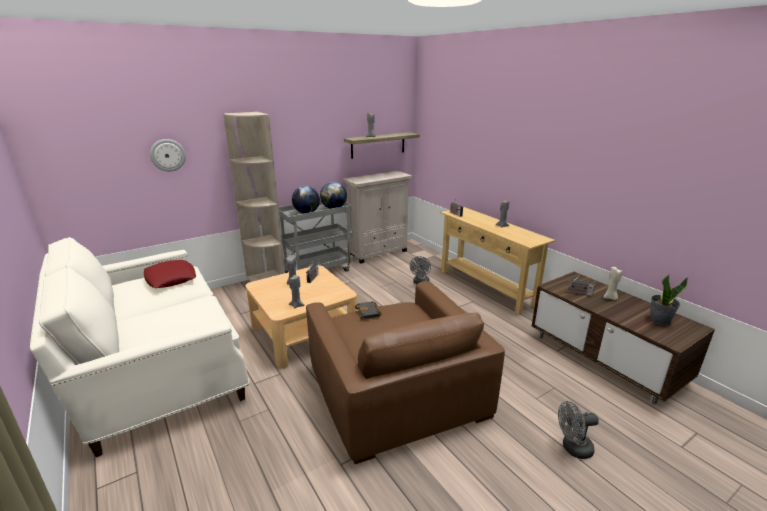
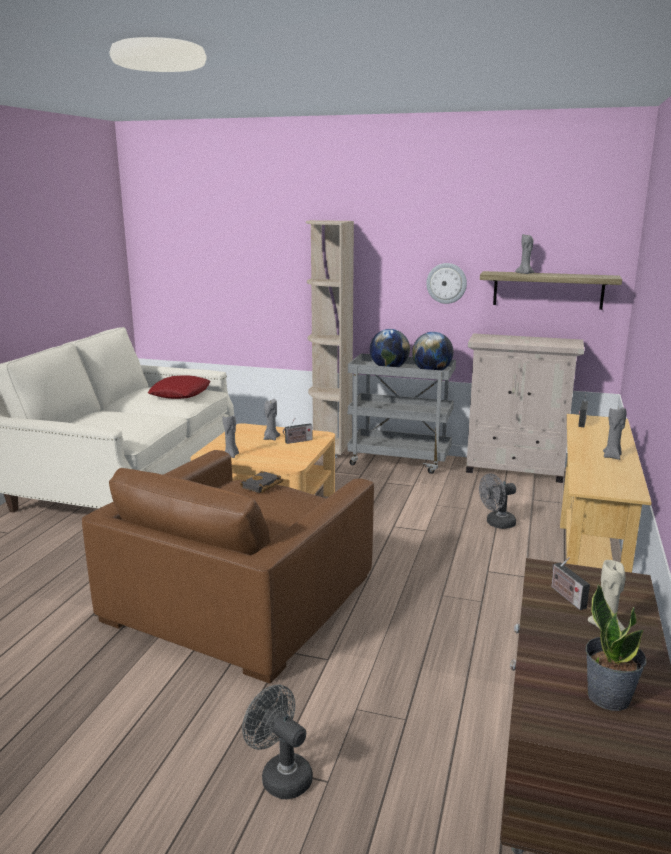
camera: 50 degrees right, 5 degrees down
(168, 155) = (248, 264): wall clock -> wall clock (446, 283)

